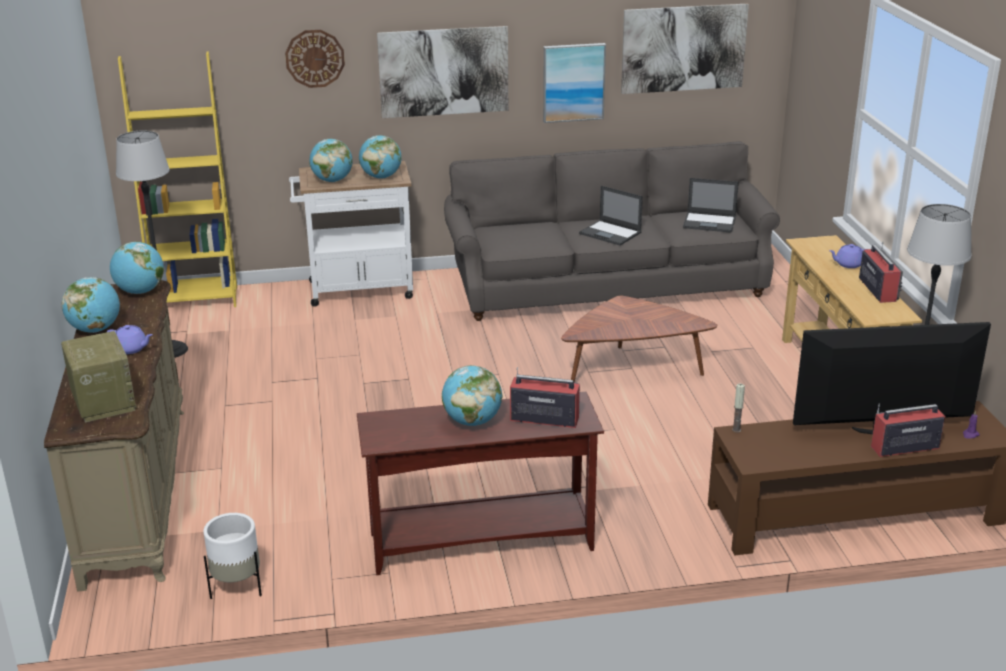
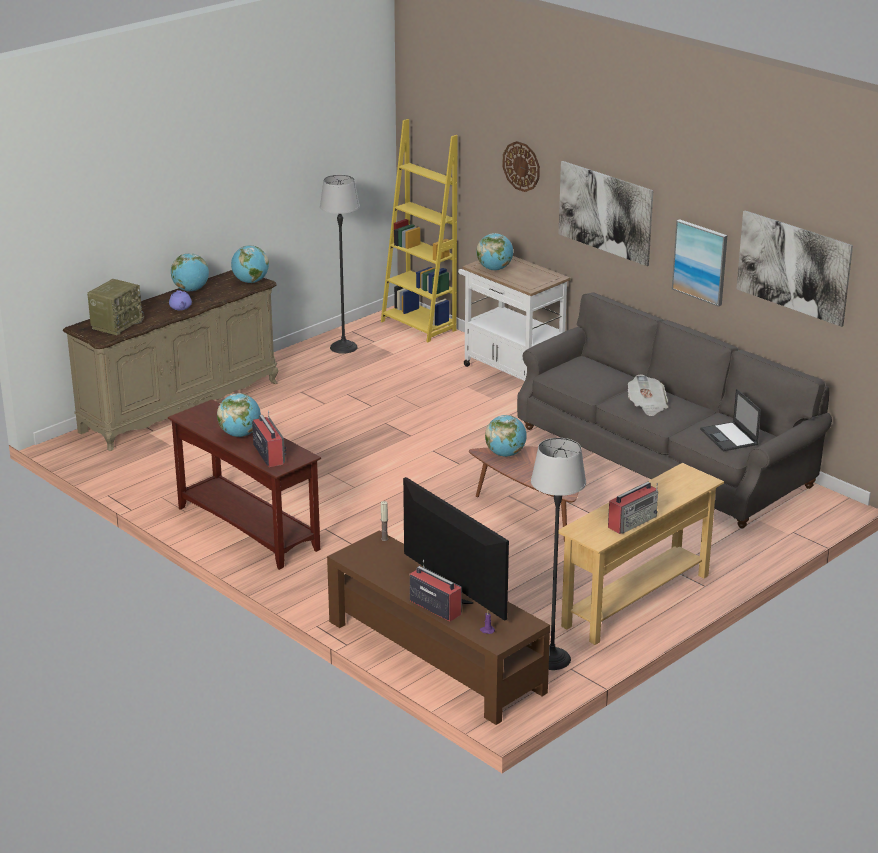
camera: 55 degrees right, 0 degrees up
(237, 587) = (125, 473): white planter -> none
(381, 177) = (525, 281): globe -> globe (505, 454)
(611, 233) = (647, 406): laptop -> newspaper
(848, 264) = (666, 499): purple teapot -> none

